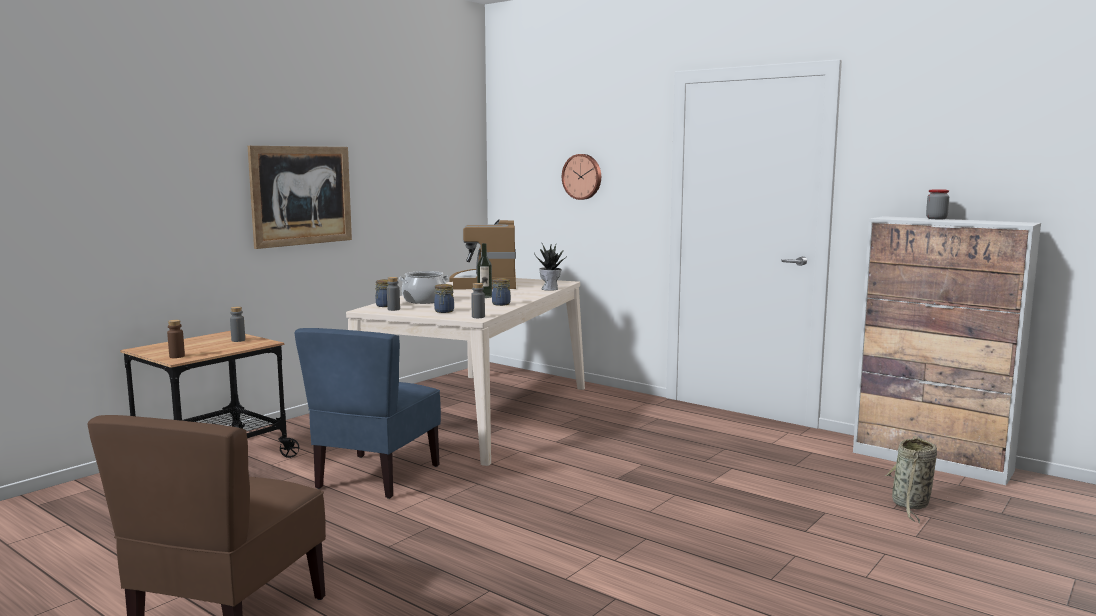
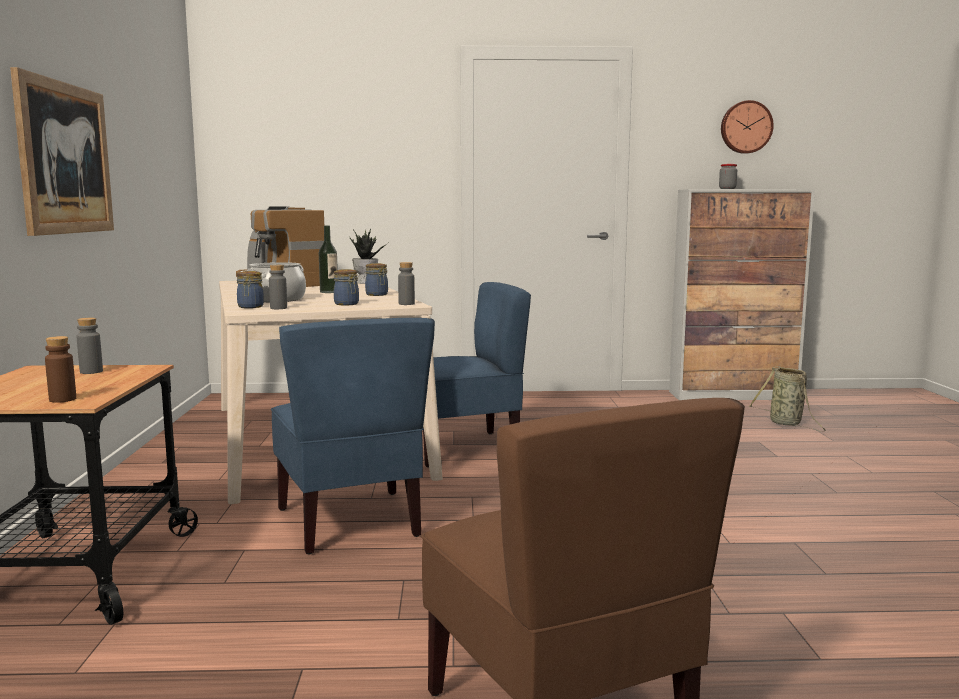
camera: 40 degrees left, 0 degrees up
(553, 446) = (461, 448): none -> blue chair
(582, 176) = (345, 159): wall clock -> wall clock (745, 127)

